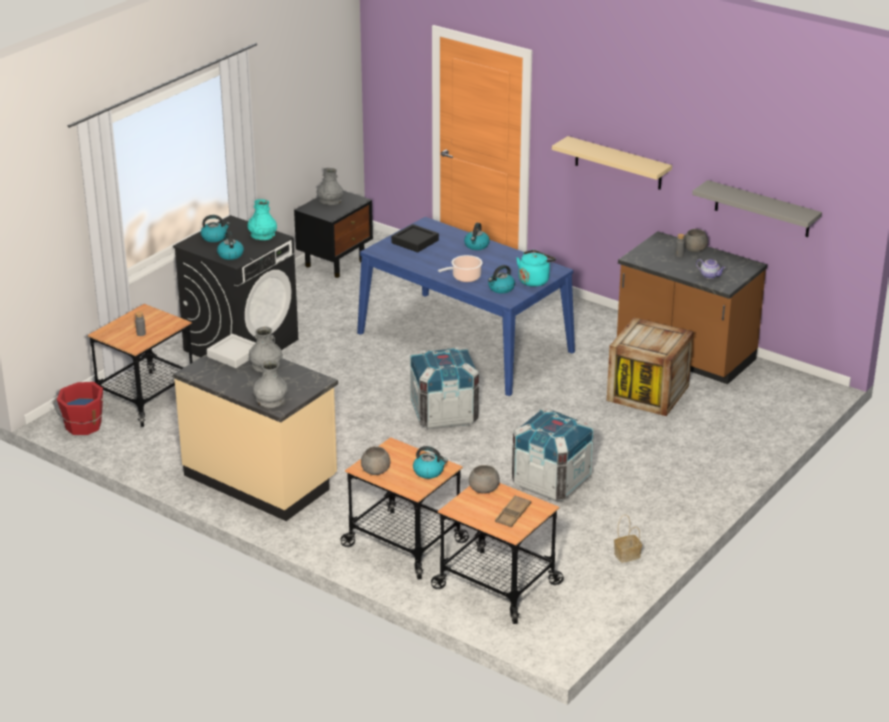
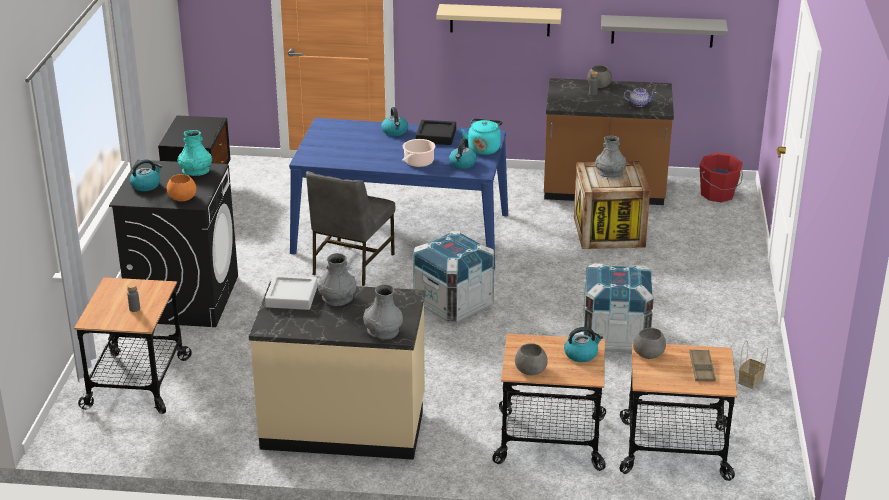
camera: 30 degrees left, 0 degrees up
(83, 426) = (95, 434): red bucket -> red bucket (718, 194)
(230, 254) = (183, 198): kettle -> orange bowl
(330, 201) = (187, 129): grey vase -> grey vase (610, 173)
(396, 356) = (351, 264): none -> grey chair
(415, 242) = (332, 142): black tray -> black tray (436, 136)

